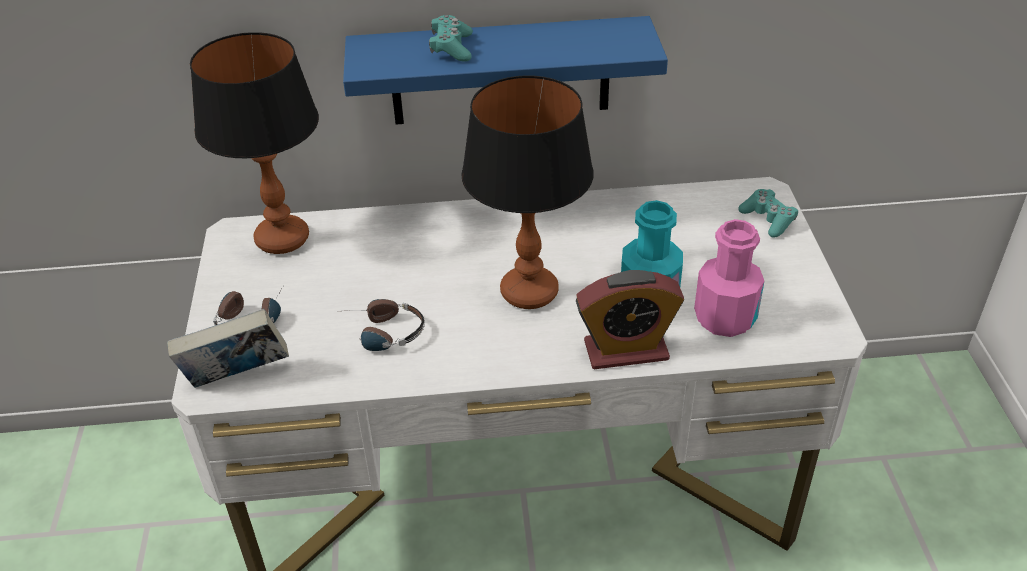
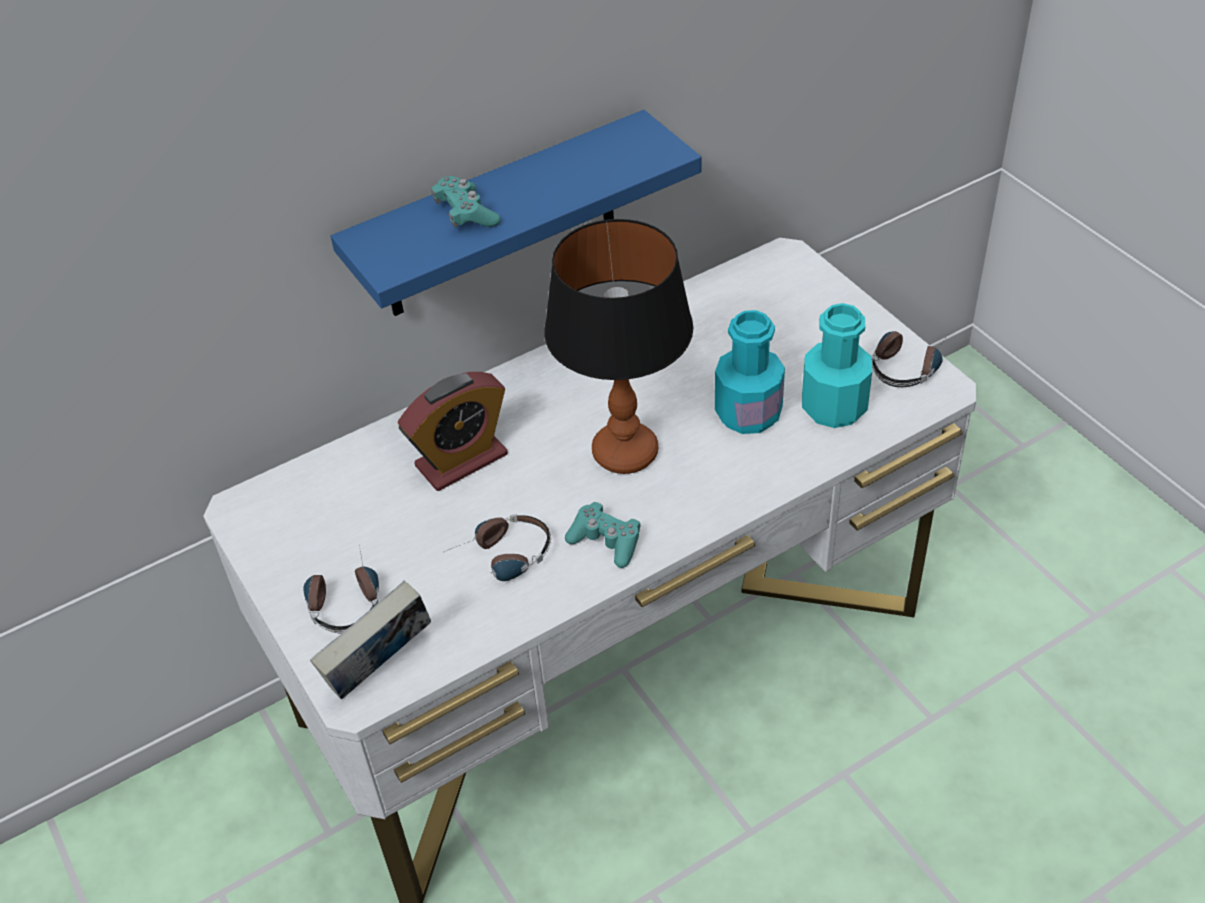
camera: 25 degrees left, 5 degrees up
(282, 239) = (306, 494): table lamp -> none
(626, 350) = (763, 477): alarm clock -> alarm clock (461, 460)
(724, 318) = (834, 407): pink bottle -> turquoise bottle
(768, 219) = (808, 286): turquoise game controller -> turquoise game controller (606, 541)
(814, 306) = (907, 364): none -> headphones

